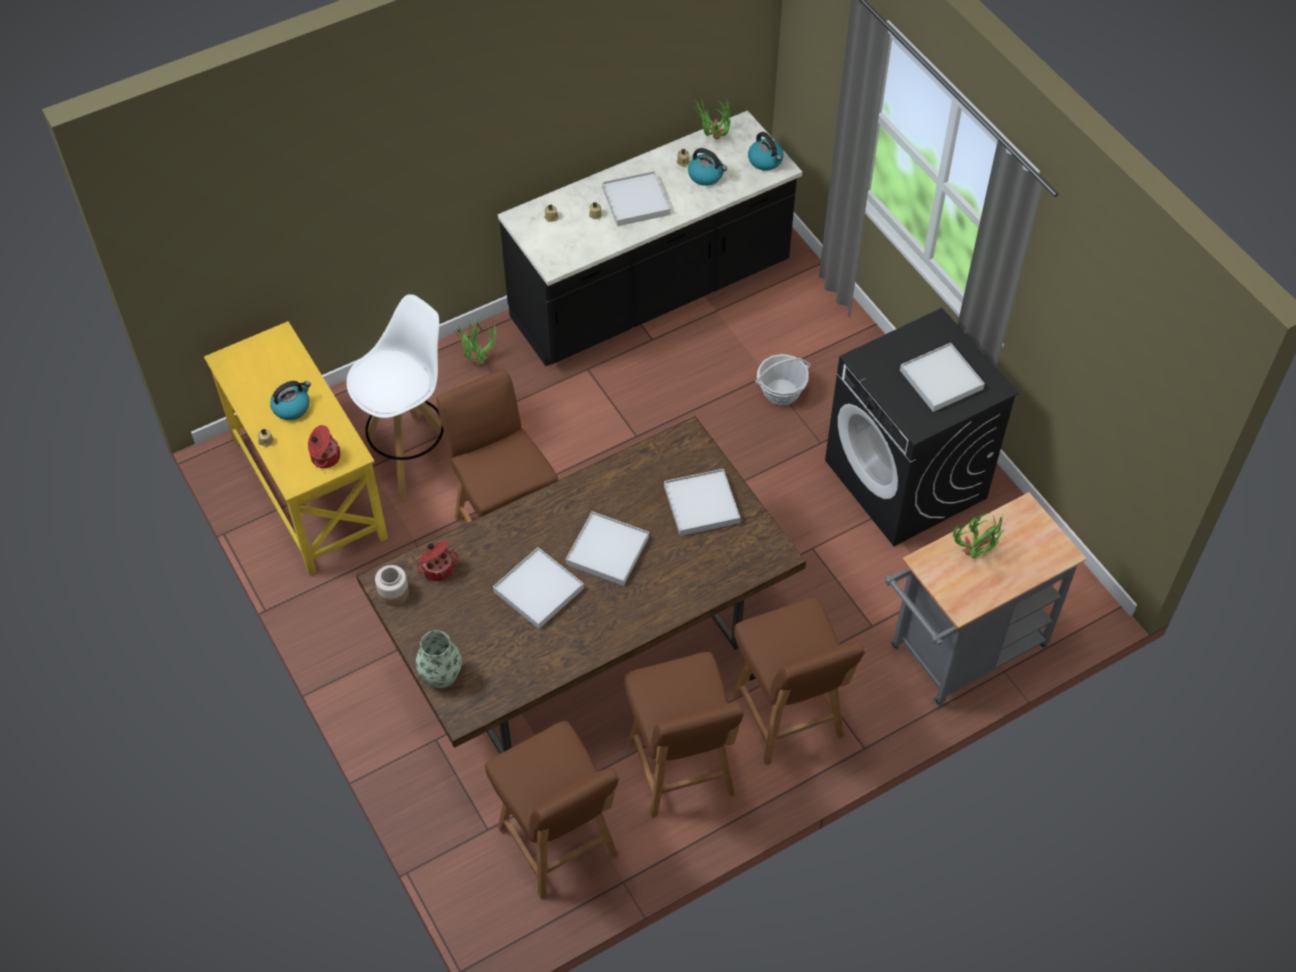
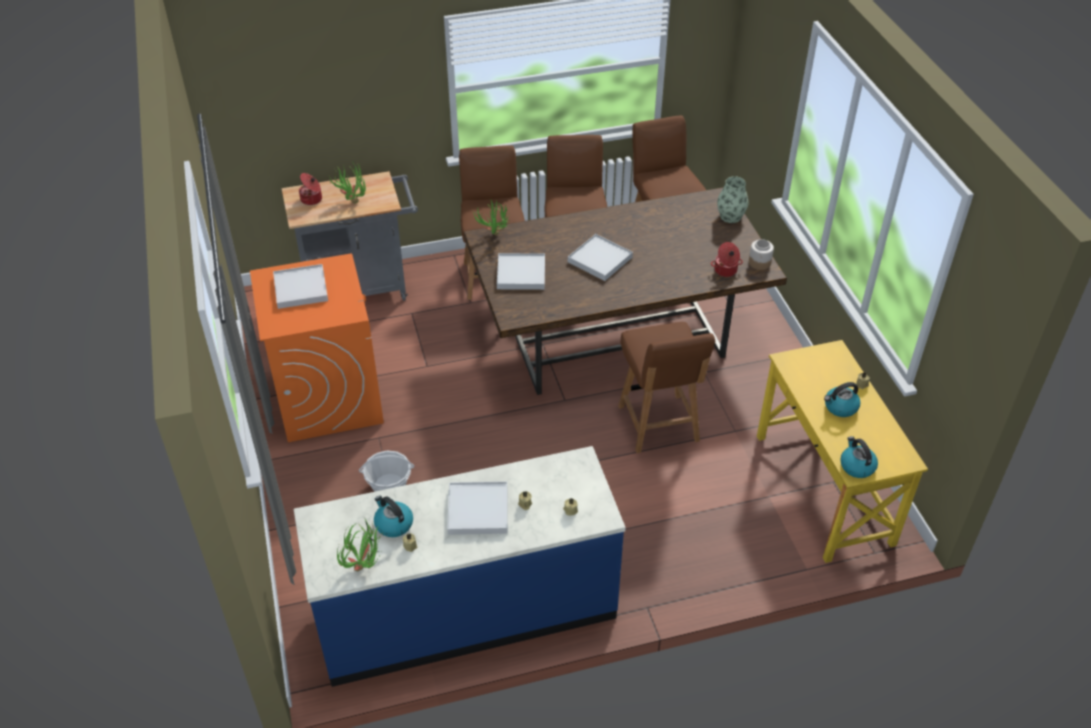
camera: 165 degrees left, 10 degrees down
(324, 457) = (810, 363): cooking pot -> cooking pot (312, 199)
(411, 455) = (731, 499): white stool -> none
(478, 359) = (656, 577): potted plant -> potted plant (494, 237)
(538, 590) = (655, 247): white tray -> none
(651, 294) = (466, 610): black counter -> blue counter
(766, 161) = (323, 528): kettle -> kettle (856, 466)
(906, 480) = (328, 396): black washing machine -> orange washing machine

